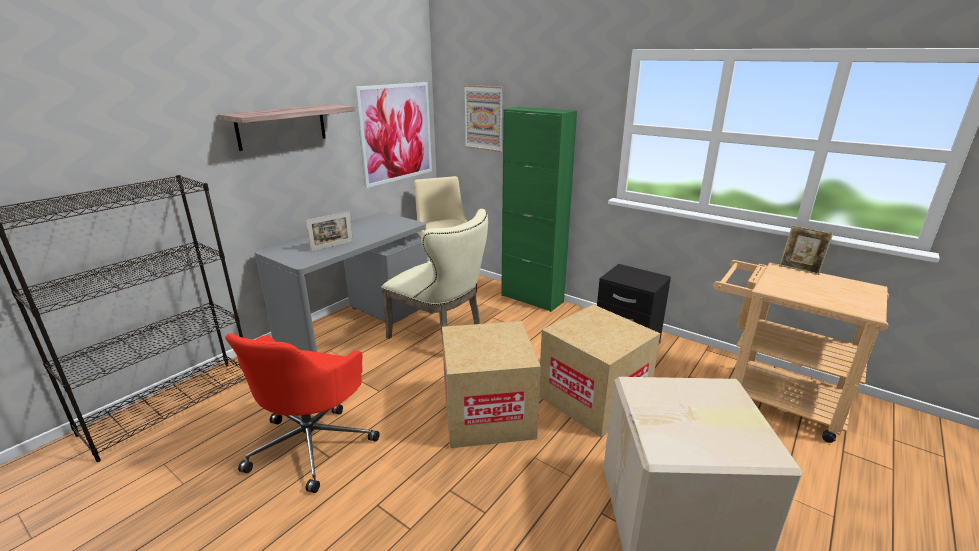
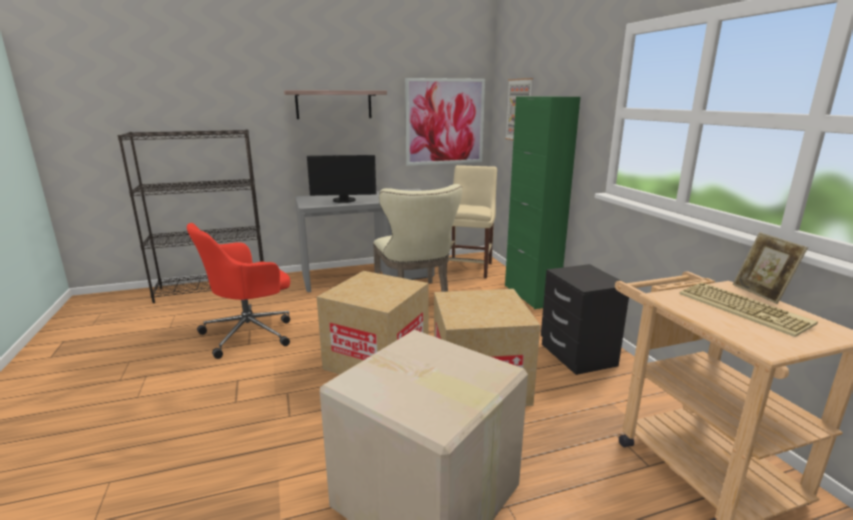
camera: 35 degrees right, 5 degrees down
(332, 246) = (344, 201): picture frame -> monitor
(814, 284) = (744, 309): none -> keyboard

